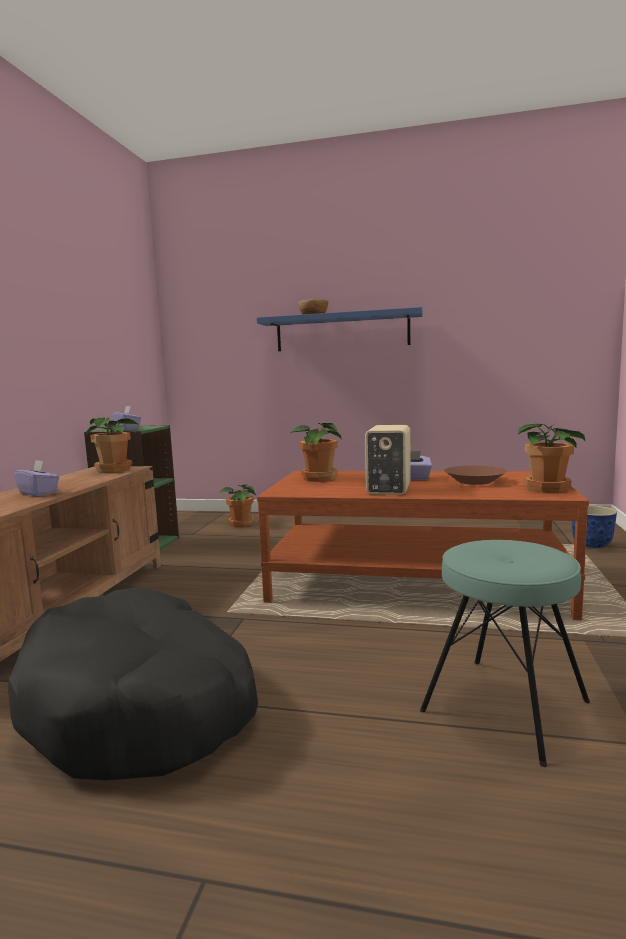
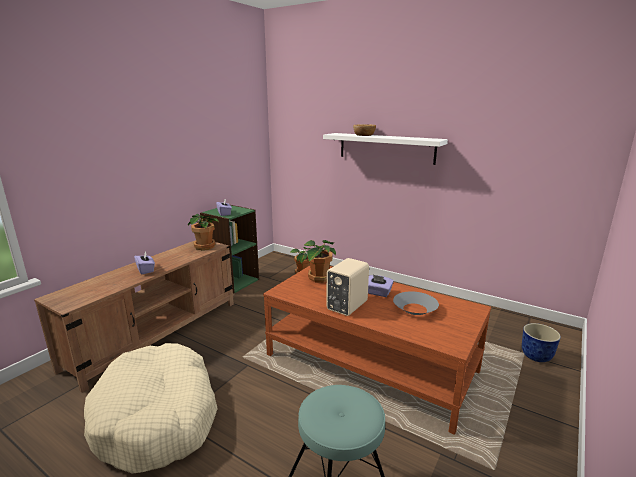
camera: 20 degrees right, 10 degrees up
(141, 705) = (157, 417): black dog bed -> beige dog bed
(342, 332) = (386, 148): blue shelf -> white shelf
(474, 481) = (414, 309): brown bowl -> grey bowl
(549, 489) = (455, 335): potted plant -> none

